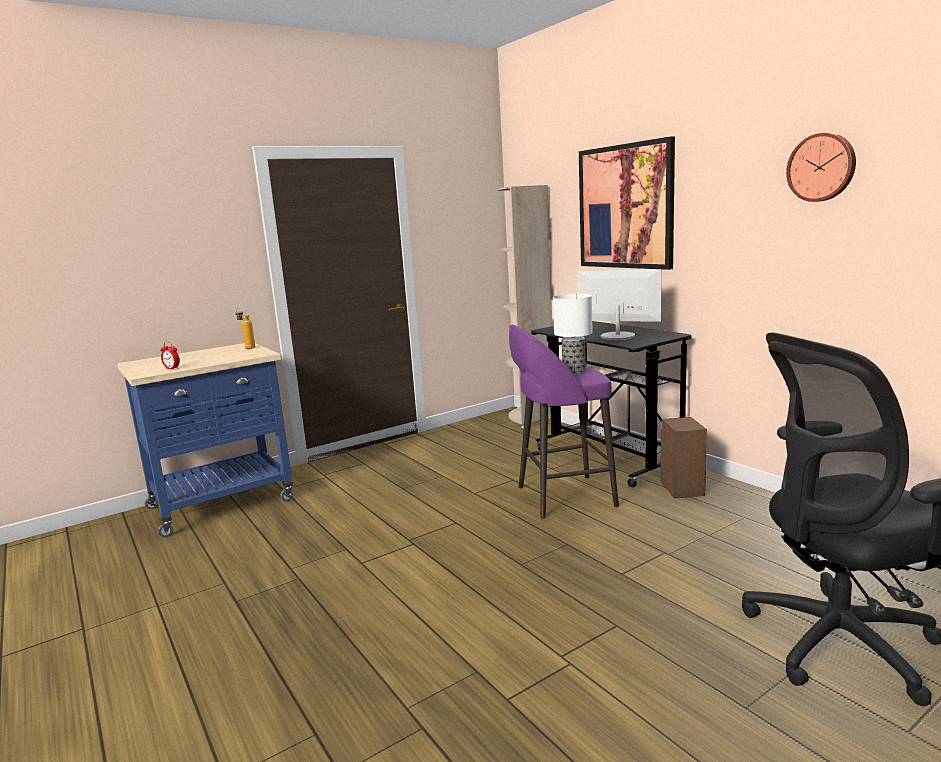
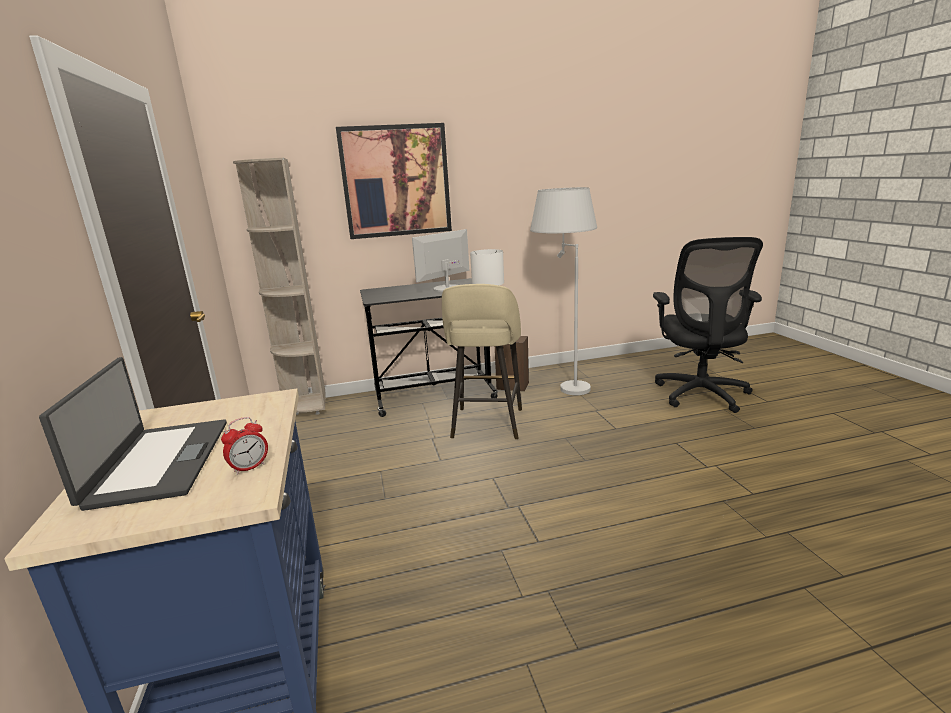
camera: 70 degrees left, 5 degrees up
(186, 358) = (158, 462): none -> laptop
(247, 347) = (187, 411): bottle -> none
(563, 497) = (487, 424): purple stool -> beige stool
(727, 517) = (563, 384): none -> white floor lamp
(822, 167) = (555, 154): wall clock -> none

